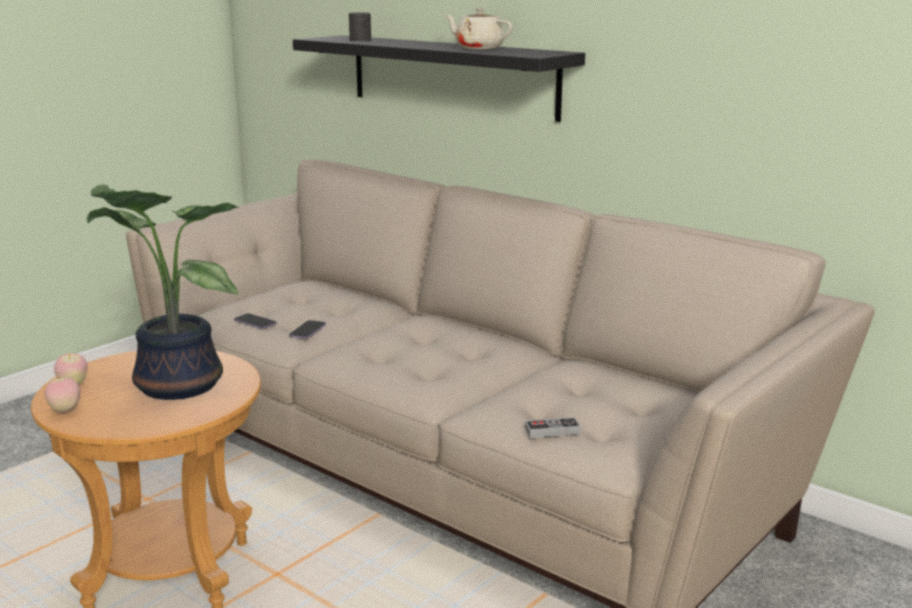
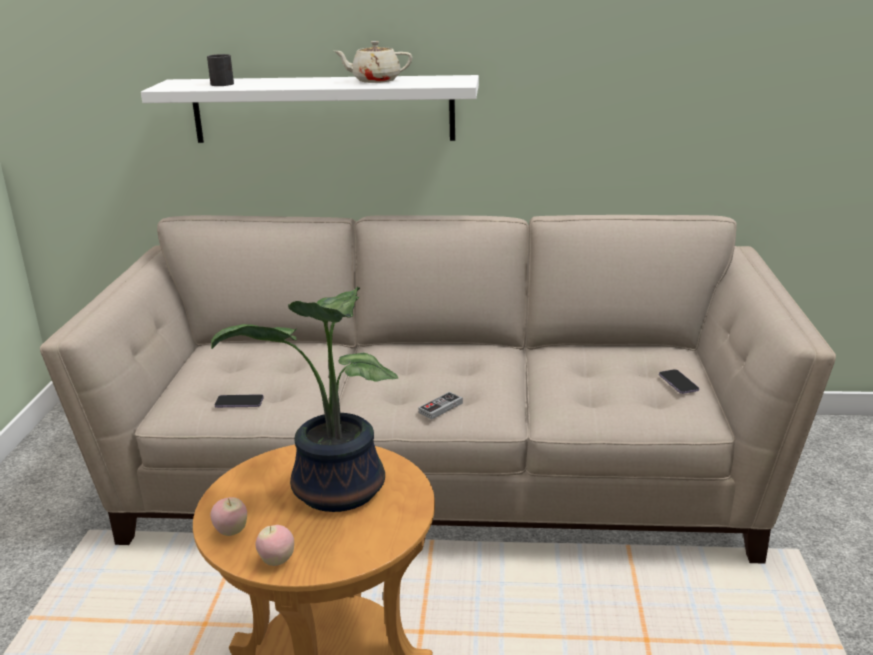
camera: 35 degrees left, 5 degrees up
(307, 331) = (304, 394): phone -> phone (678, 383)
(451, 76) = (323, 109): black shelf -> white shelf
(552, 431) = (633, 411): game controller -> game controller (440, 408)

